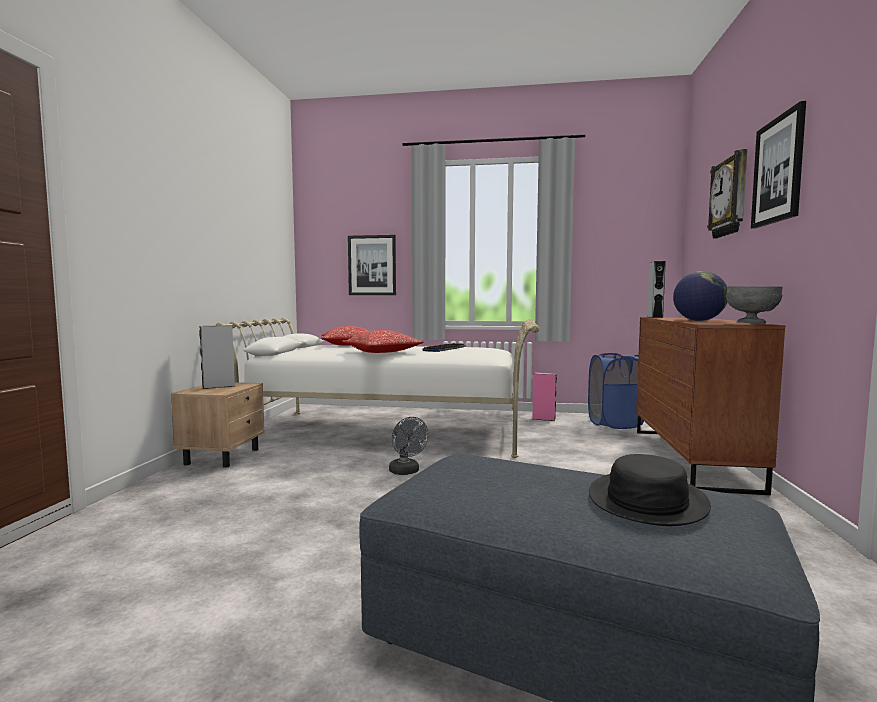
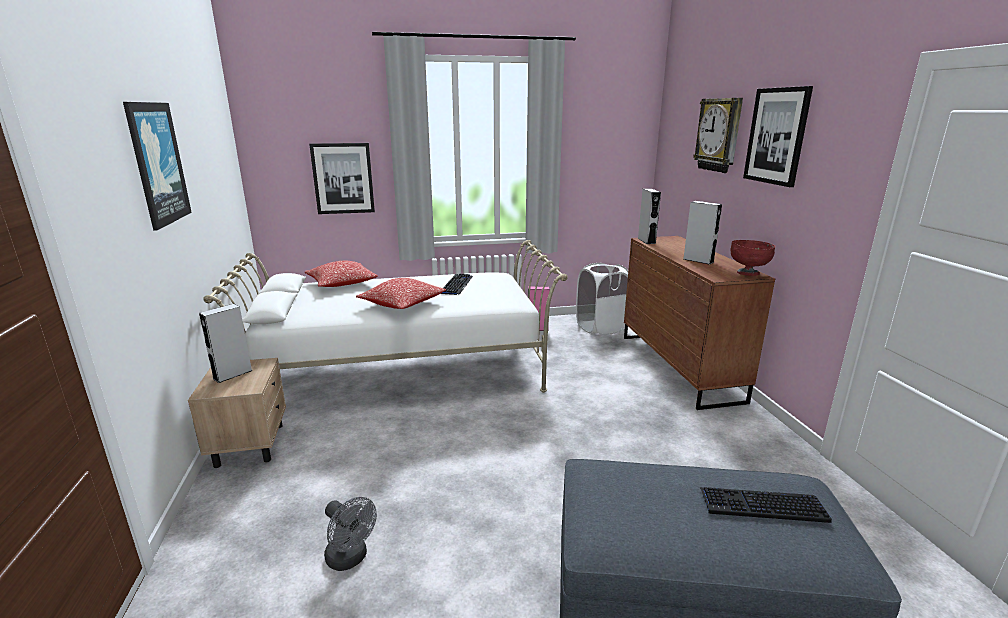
camera: 20 degrees left, 15 degrees up
(194, 208) = (157, 163): none -> picture
(406, 472) = (461, 431): grey fan -> grey fan (350, 559)
(615, 424) = (600, 327): blue laundry basket -> white laundry basket
(646, 500) = (762, 505): black hat -> keyboard
(698, 320) = (698, 260): globe -> grey speaker
(752, 323) = (748, 273): grey bowl -> red bowl

